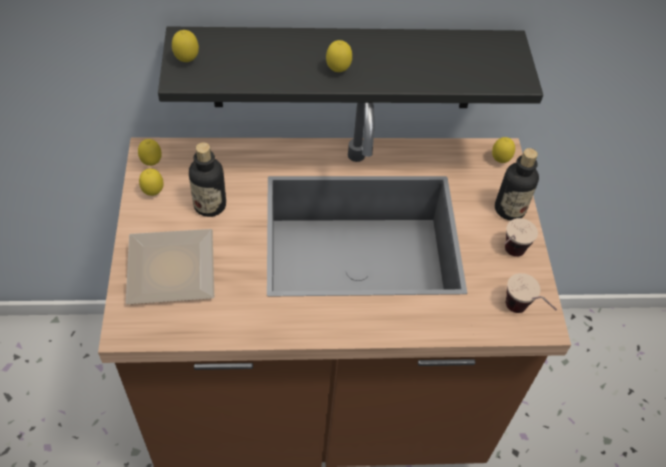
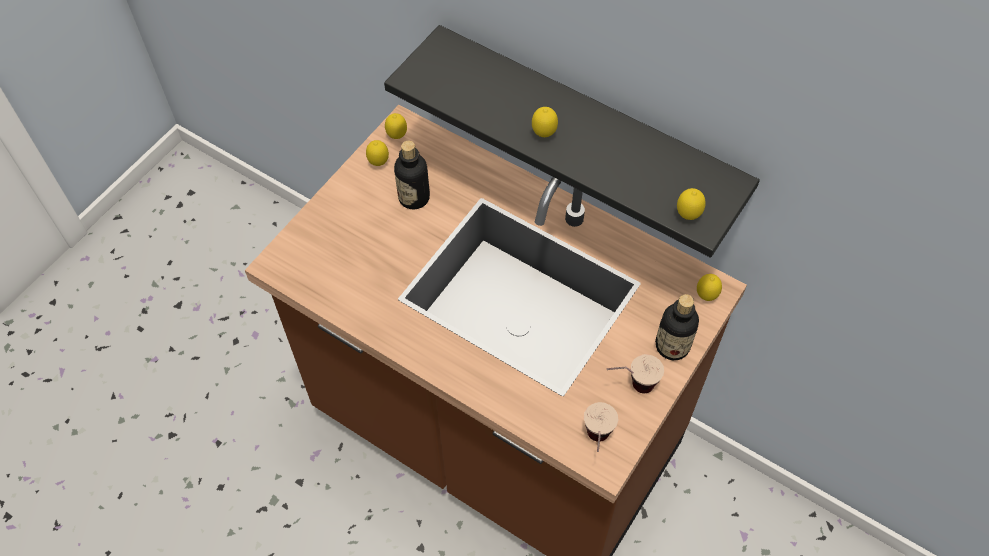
camera: 40 degrees right, 5 degrees up
(174, 267) = (347, 234): plate -> none
(187, 61) = (428, 65): lemon -> lemon (687, 216)

